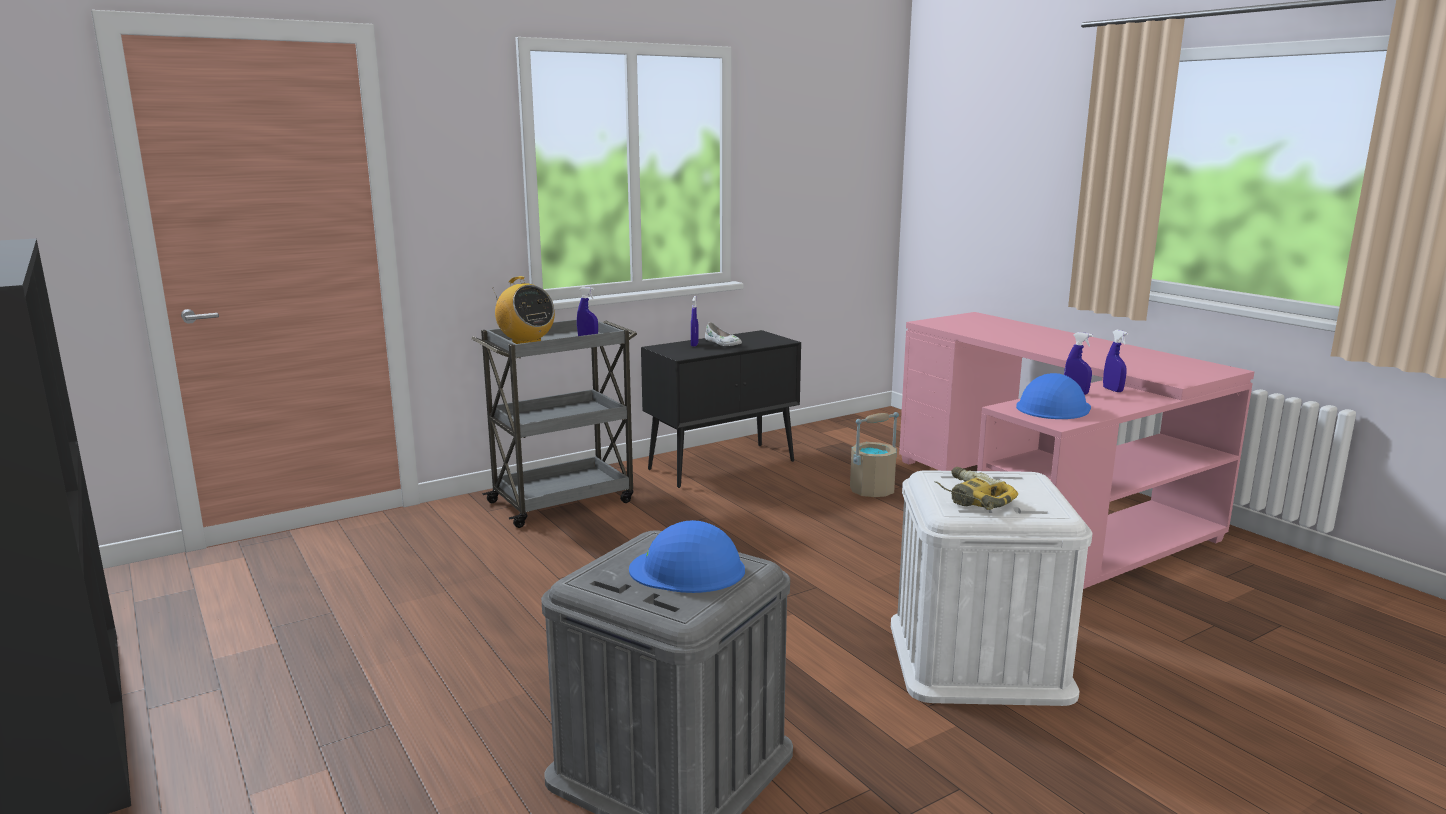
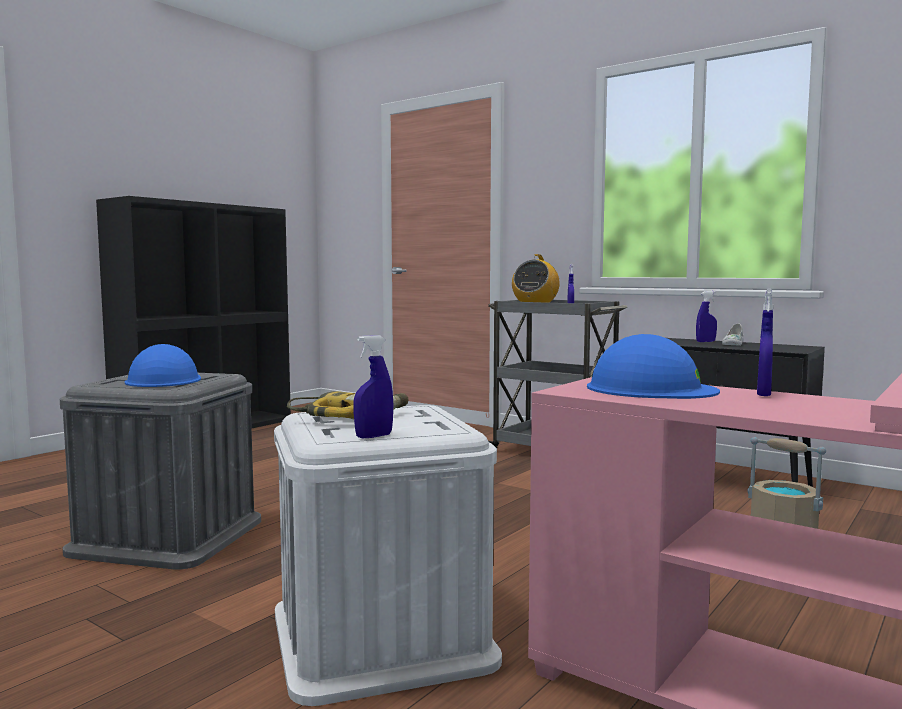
camera: 70 degrees right, 10 degrees down
(1112, 390) = (837, 405): blue spray bottle -> blue spray bottle (373, 436)

